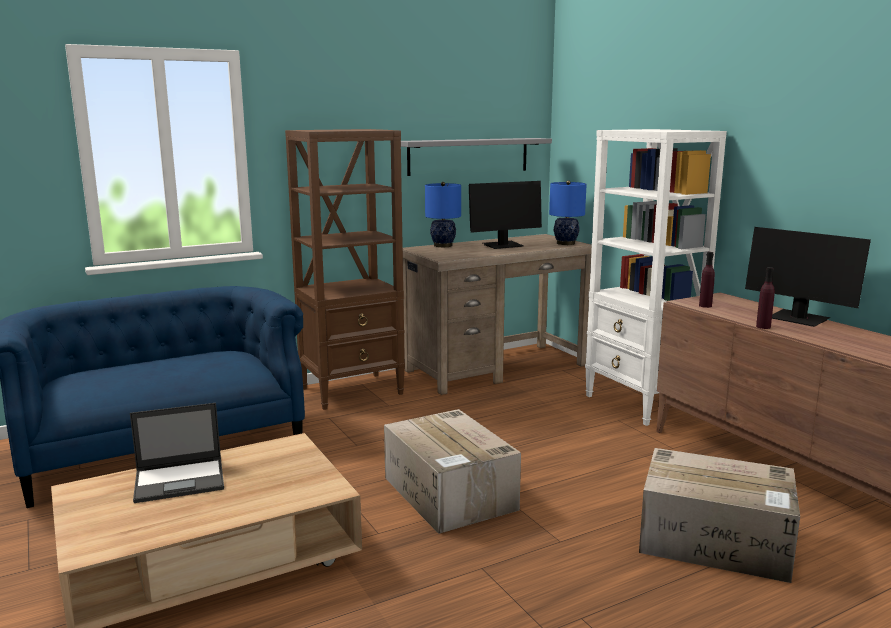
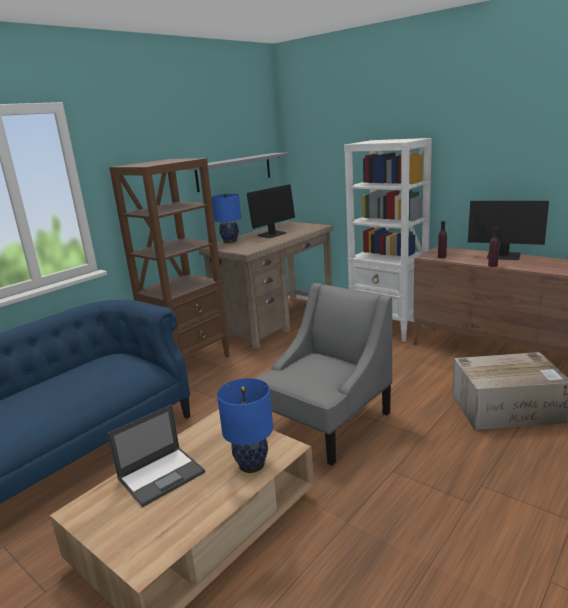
camera: 20 degrees left, 5 degrees up
(450, 494) = (326, 423): cardboard box -> grey armchair
(565, 243) = (311, 226): blue table lamp -> blue table lamp (251, 464)

